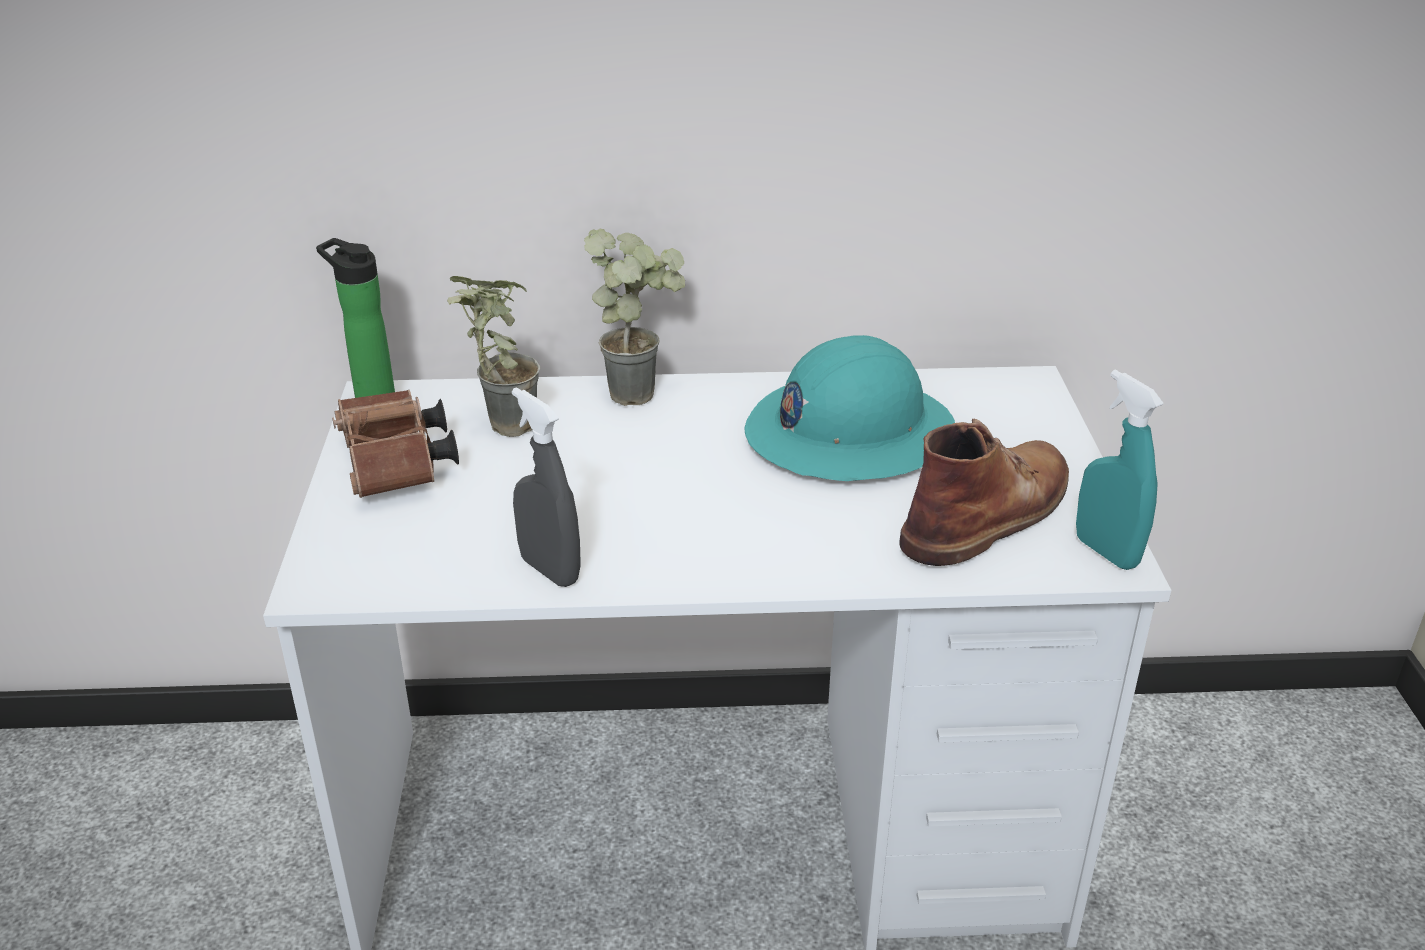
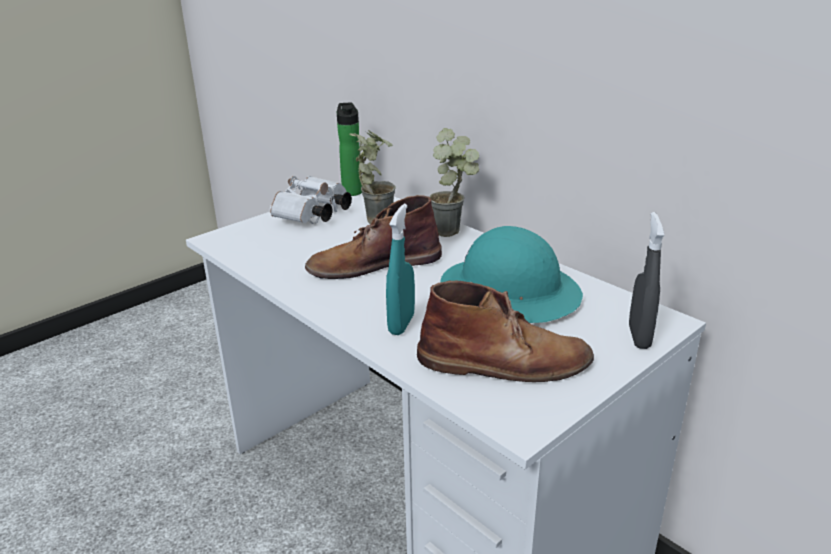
camera: 50 degrees right, 5 degrees down
(396, 468) = (312, 216): brown binoculars -> white binoculars
(550, 570) = (284, 275): grey spray bottle -> grey spray bottle (639, 337)
(633, 487) = (373, 264): none -> brown boot
(1106, 552) = (527, 418): turquoise spray bottle -> turquoise spray bottle (401, 324)

